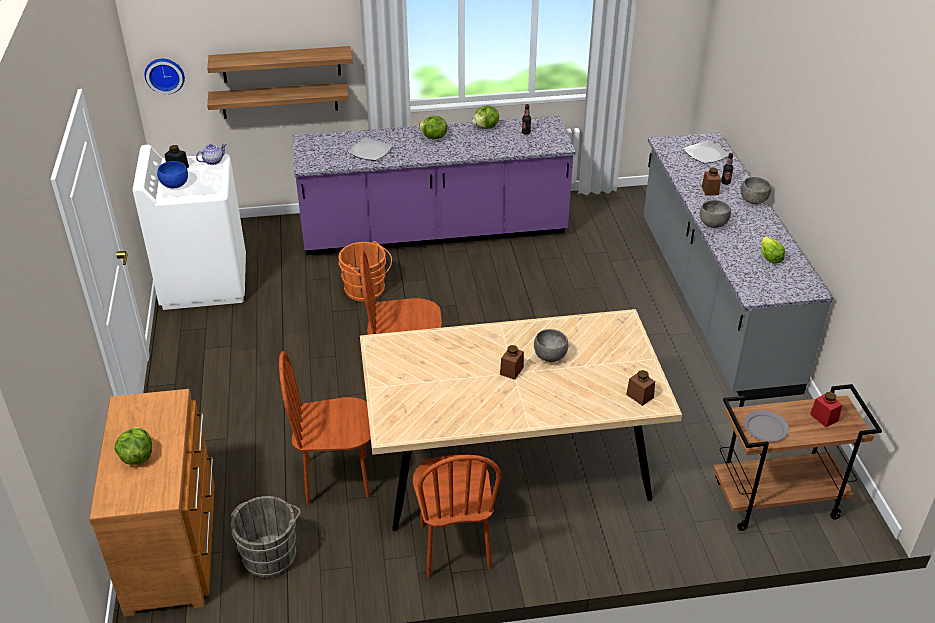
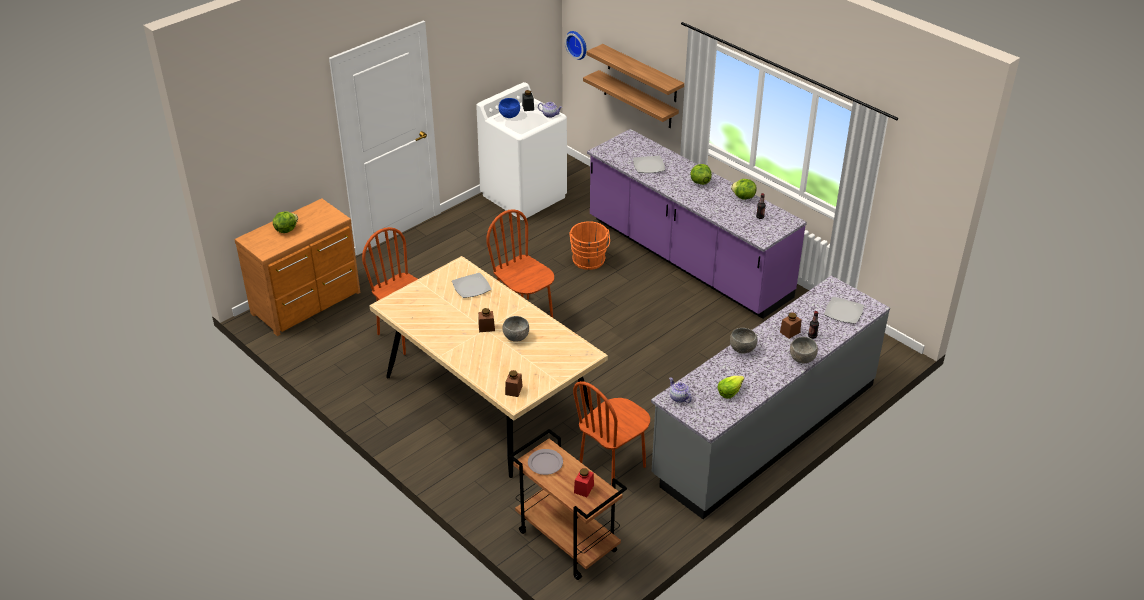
camera: 55 degrees right, 0 degrees up
(270, 553) = (331, 340): grey bucket -> none
(426, 351) = (471, 287): none -> plate
(454, 546) = (395, 407): brown chair -> brown chair (612, 467)
(756, 289) = (679, 397): none -> teapot

